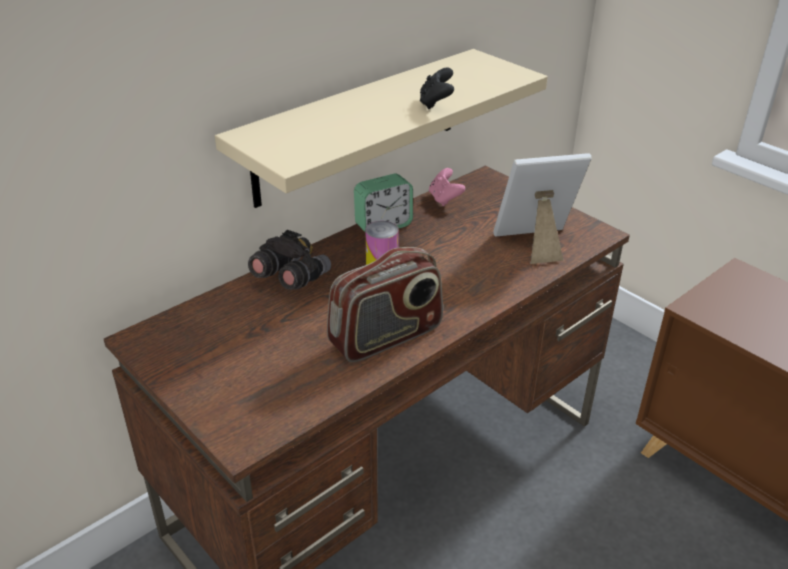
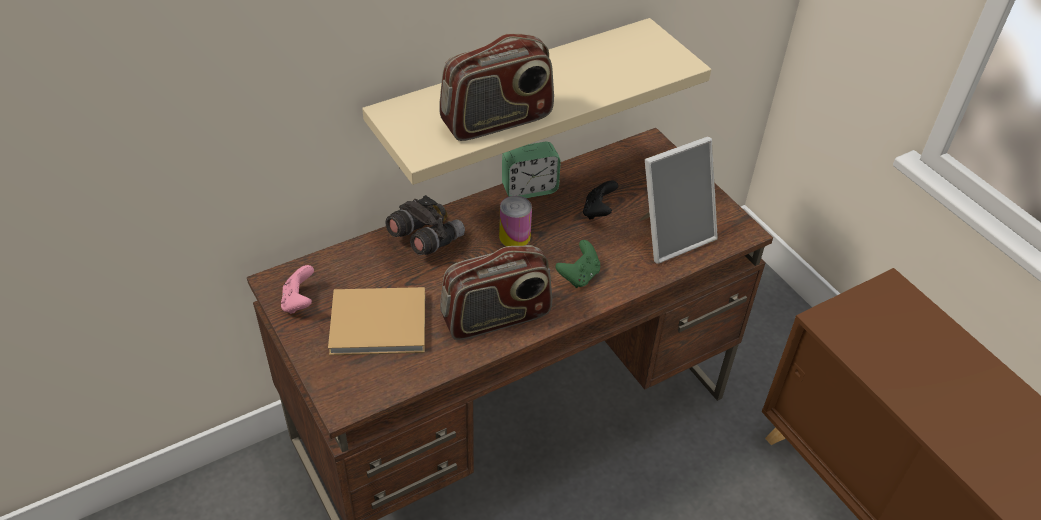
camera: 10 degrees right, 10 degrees up
(265, 360) = (382, 324): none -> beige book
(359, 130) = (497, 121): none -> radio
(436, 103) = (583, 94): black game controller -> black game controller (598, 211)
(444, 199) = (600, 165): pink game controller -> pink game controller (299, 302)
(458, 289) = (579, 276): none -> green game controller
(535, 244) = (672, 235): picture frame -> picture frame turned 150 degrees clockwise

